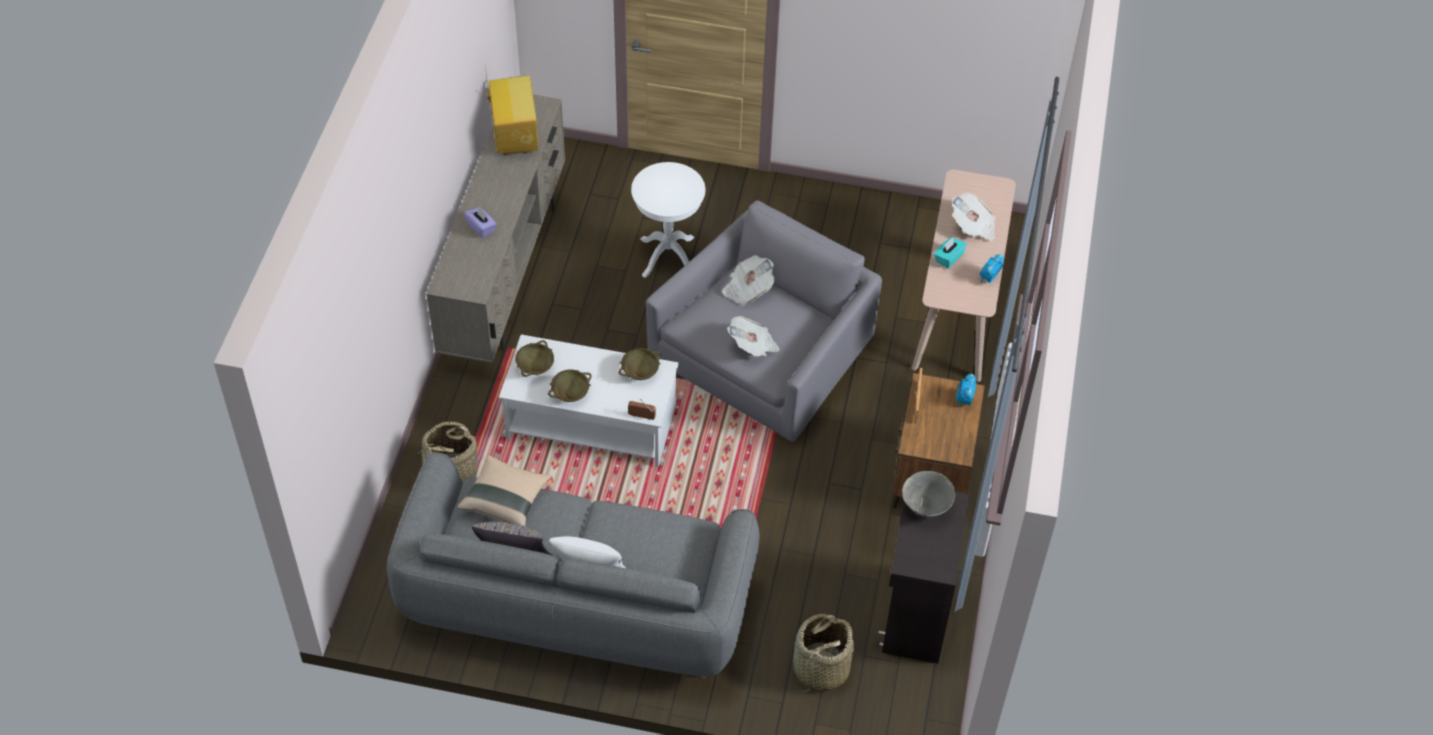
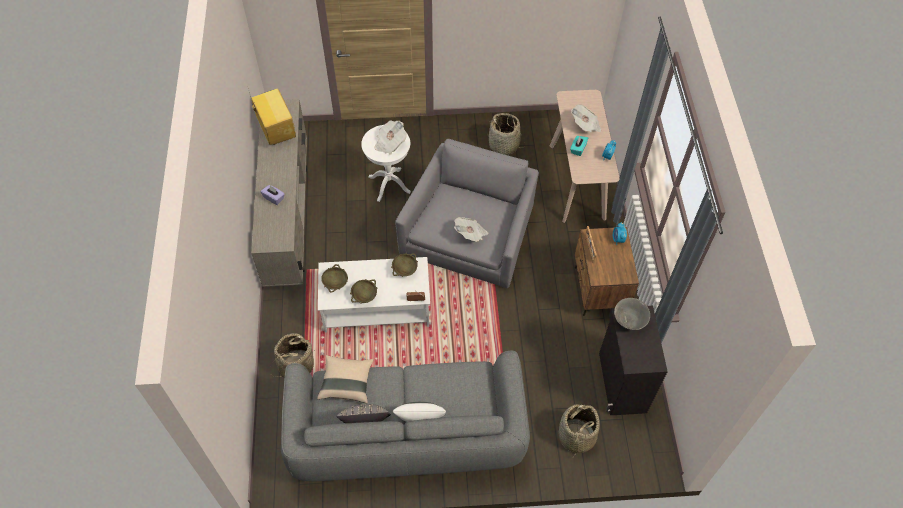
camera: 15 degrees left, 5 degrees up
(747, 289) = (454, 197): newspaper -> newspaper (390, 143)
(862, 238) = (504, 145): none -> basket

